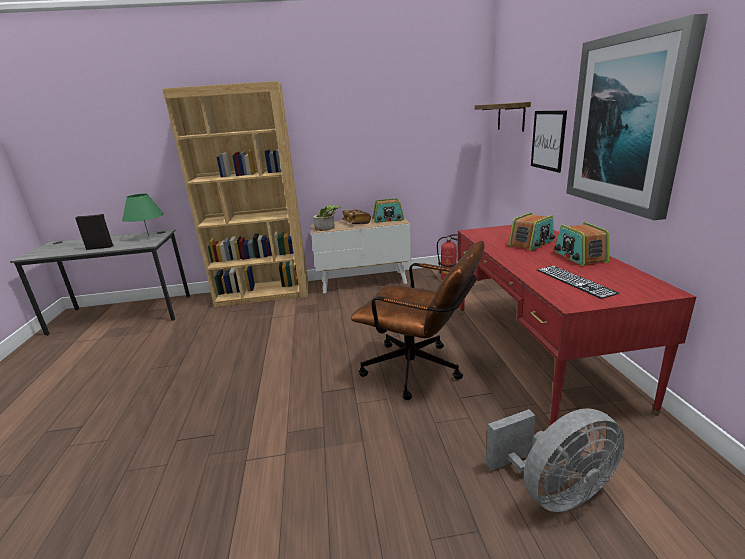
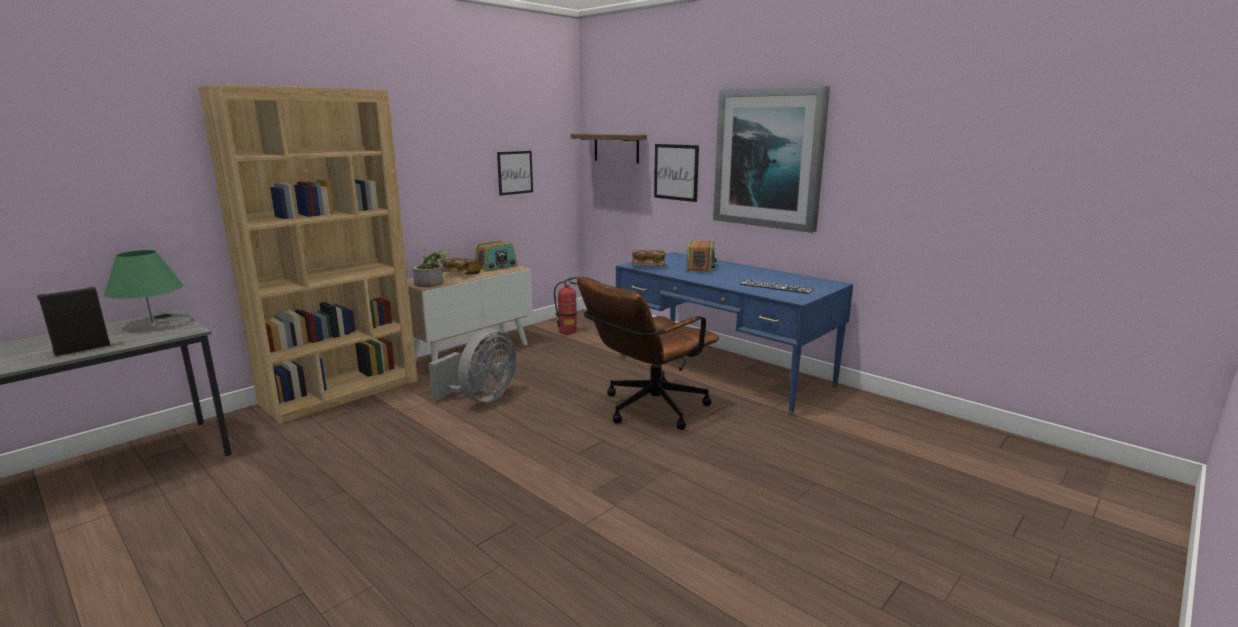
camera: 40 degrees left, 5 degrees down
(418, 142) = (515, 172): none -> picture
(420, 371) = (647, 410): brown office chair -> brown office chair turned 150 degrees clockwise
(483, 235) = (648, 266): none -> book
(538, 352) = (722, 371): red desk -> blue desk
(554, 491) = (830, 446): grey fan -> grey fan (481, 398)
(579, 257) = (751, 272): radio -> none

